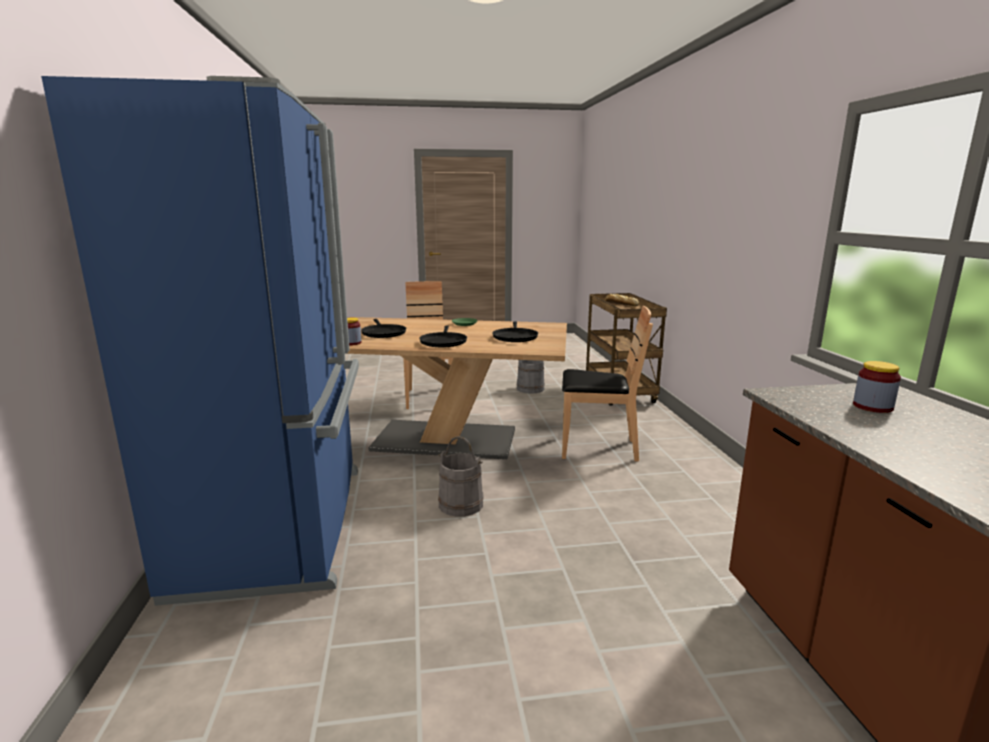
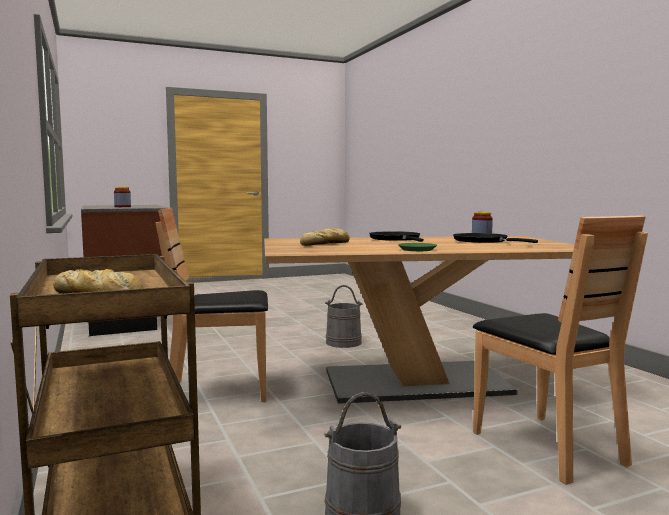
camera: 165 degrees right, 10 degrees down
(281, 525) = (450, 327): blue fridge -> none
(515, 337) = (326, 243): black frying pan -> bread

